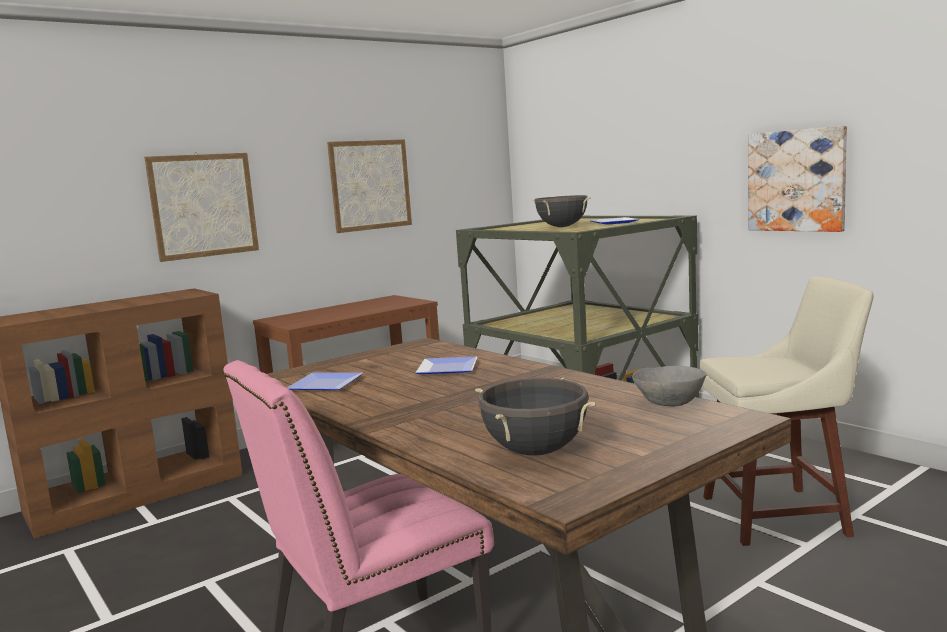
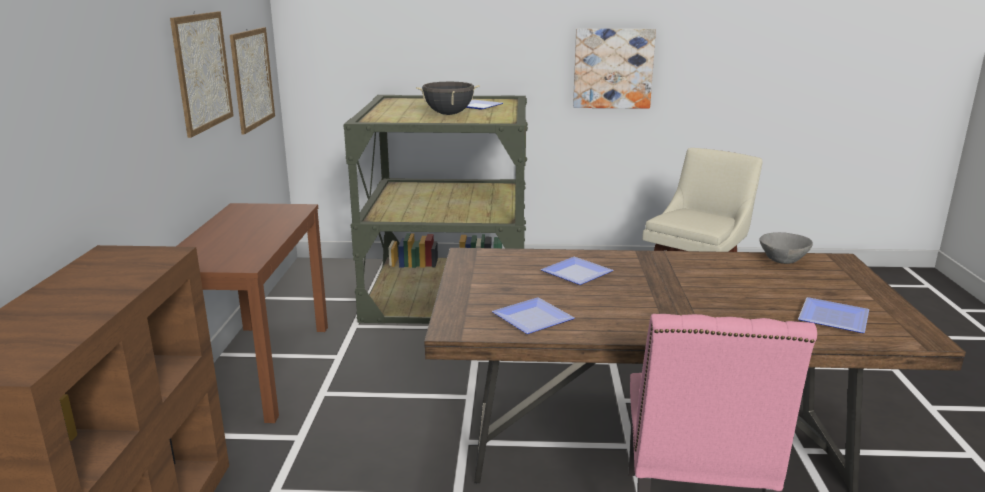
camera: 50 degrees left, 10 degrees up
(203, 204) = (85, 120): picture -> picture (252, 77)
(536, 451) = (831, 317): black cooking pot -> plate

